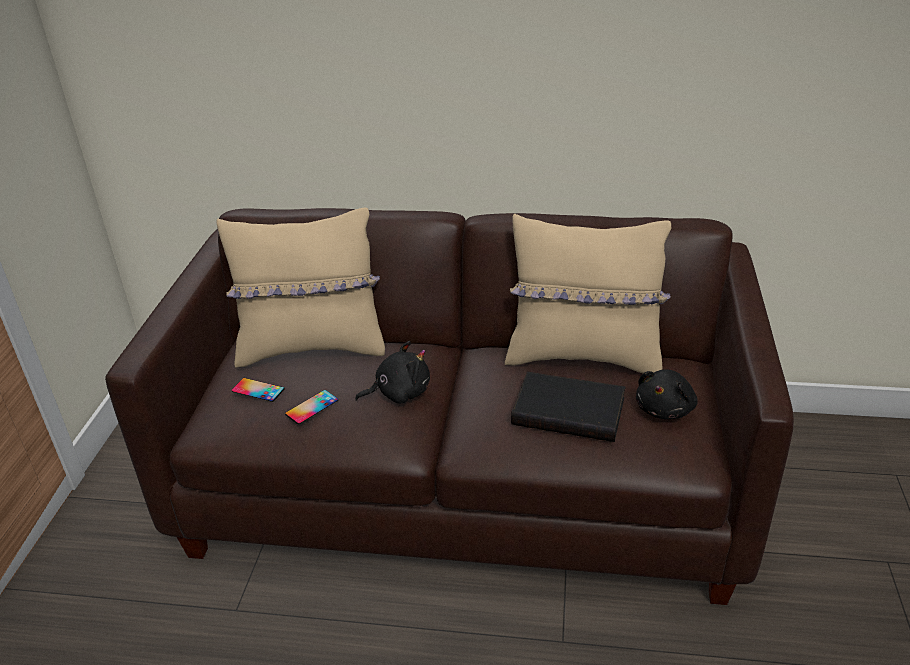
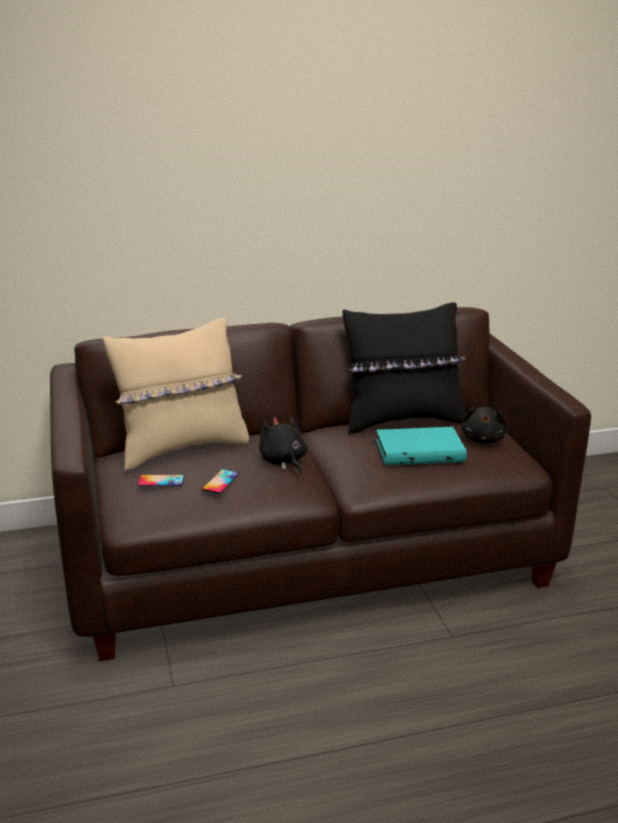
camera: 25 degrees left, 10 degrees down
(399, 392) = (283, 461): black plush toy -> black plush toy turned 75 degrees counterclockwise
(570, 410) = (420, 450): black book -> turquoise book
(583, 356) = (402, 420): beige pillow -> black pillow

